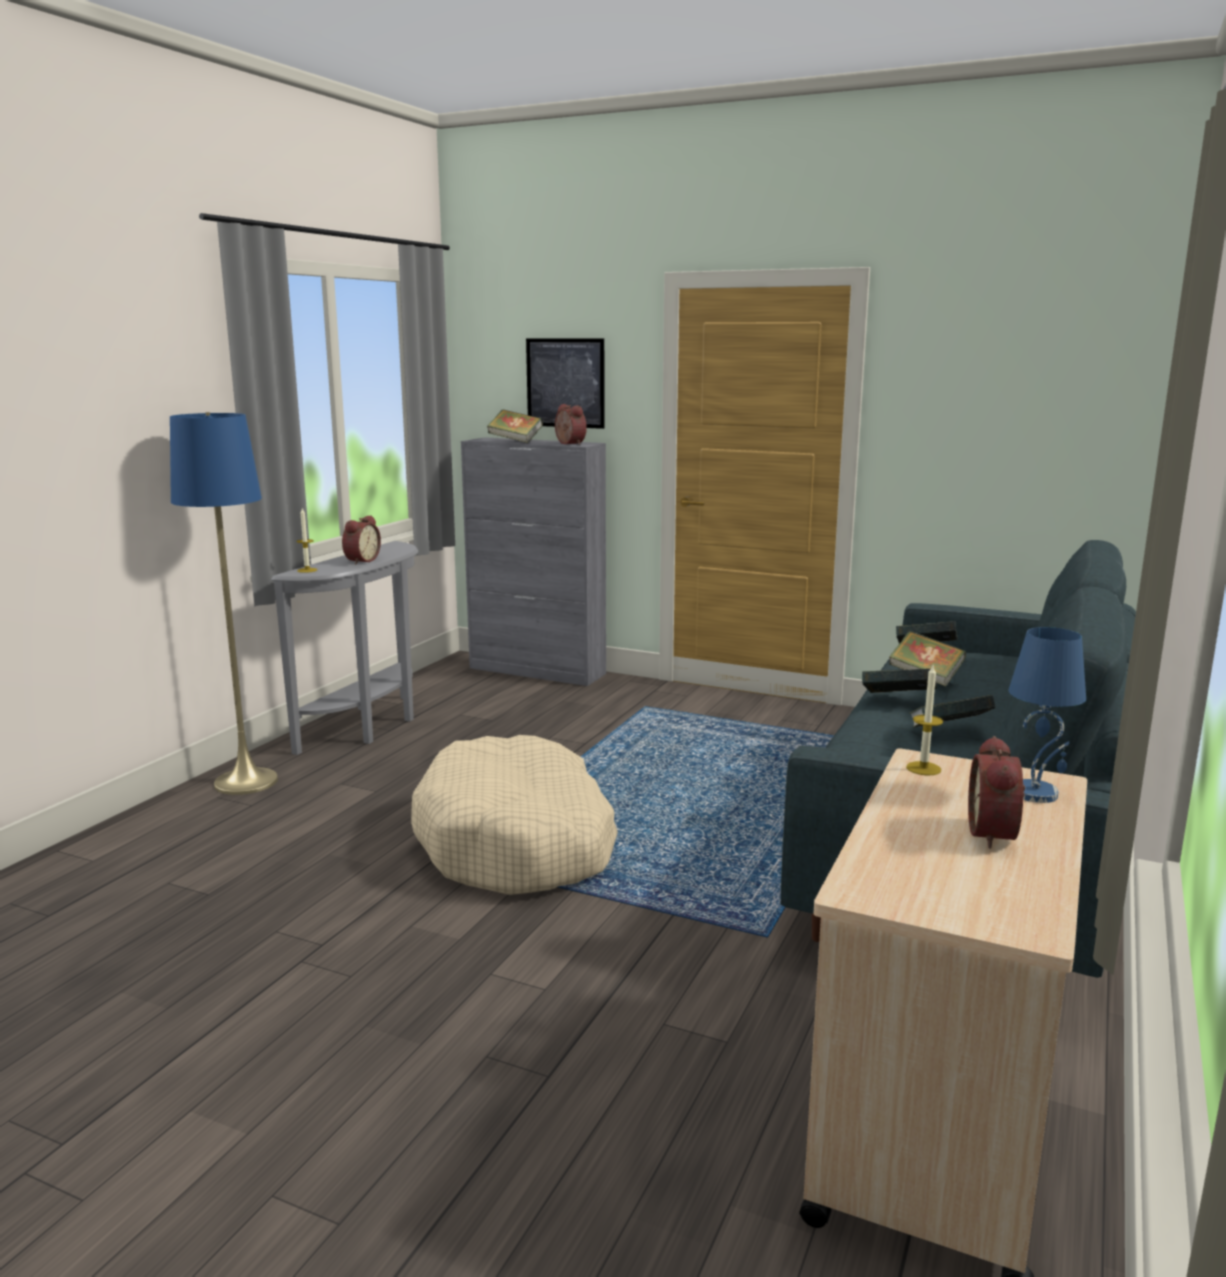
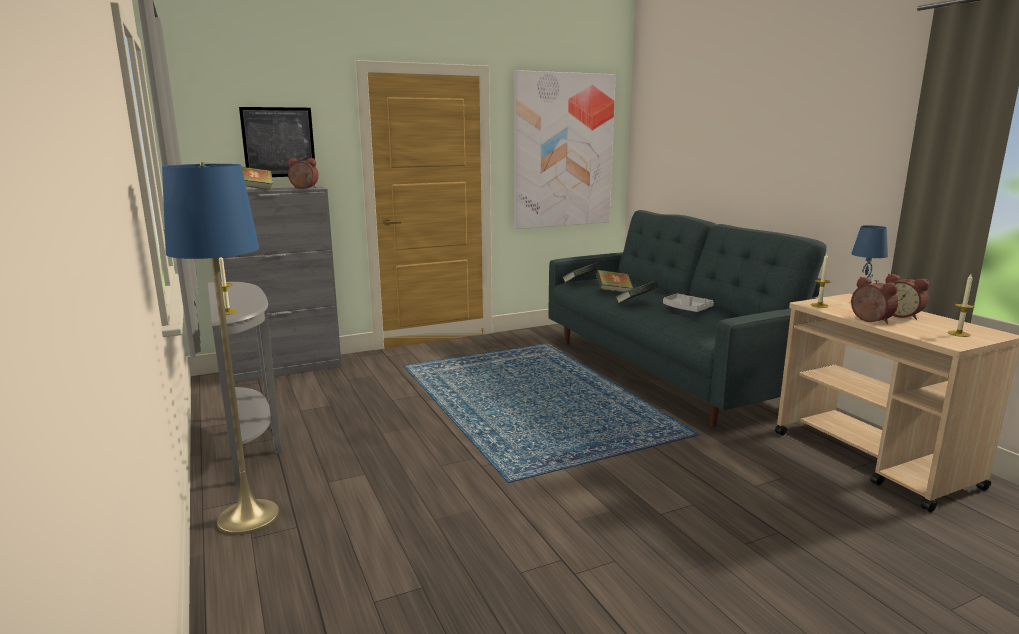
camera: 50 degrees left, 0 degrees up
(360, 561) = (243, 298): alarm clock -> alarm clock (869, 320)
(517, 843) = (516, 455): beige dog bed -> none
(949, 733) = (686, 309): book -> grey tray
(951, 893) = (959, 334): none -> candle
(1007, 413) = (563, 151): none -> picture

